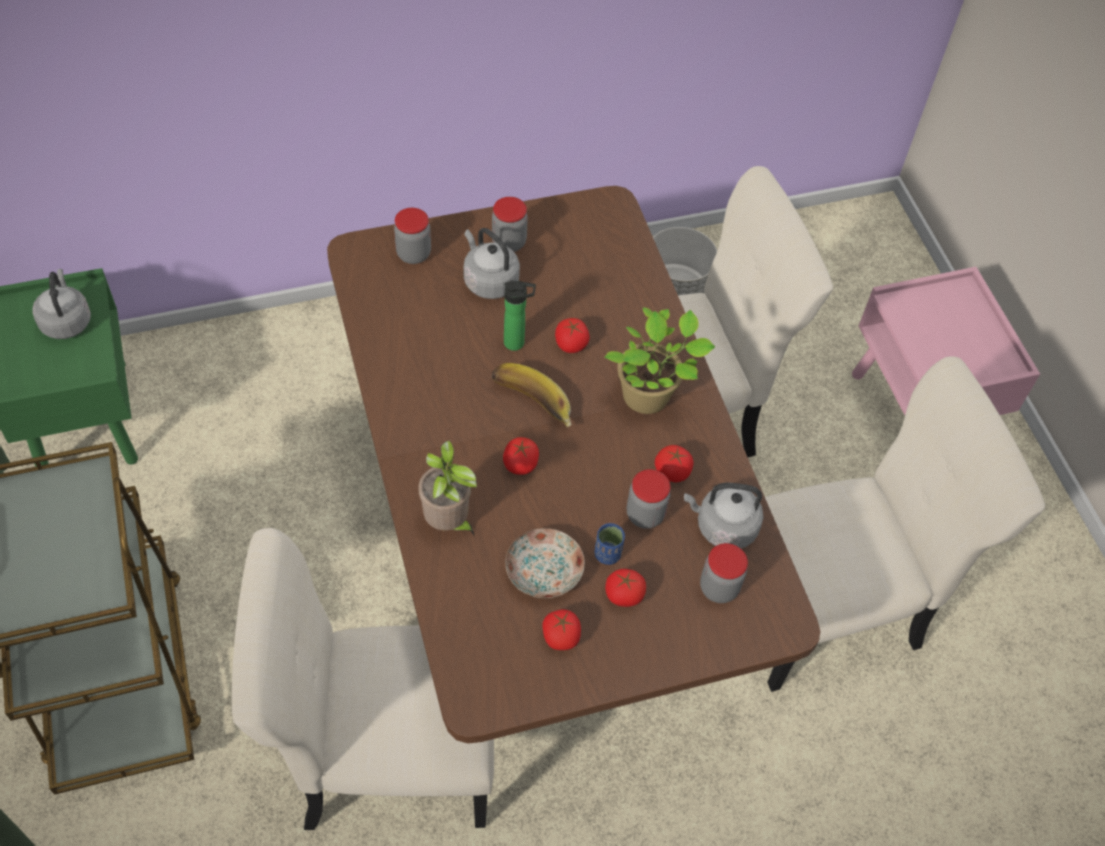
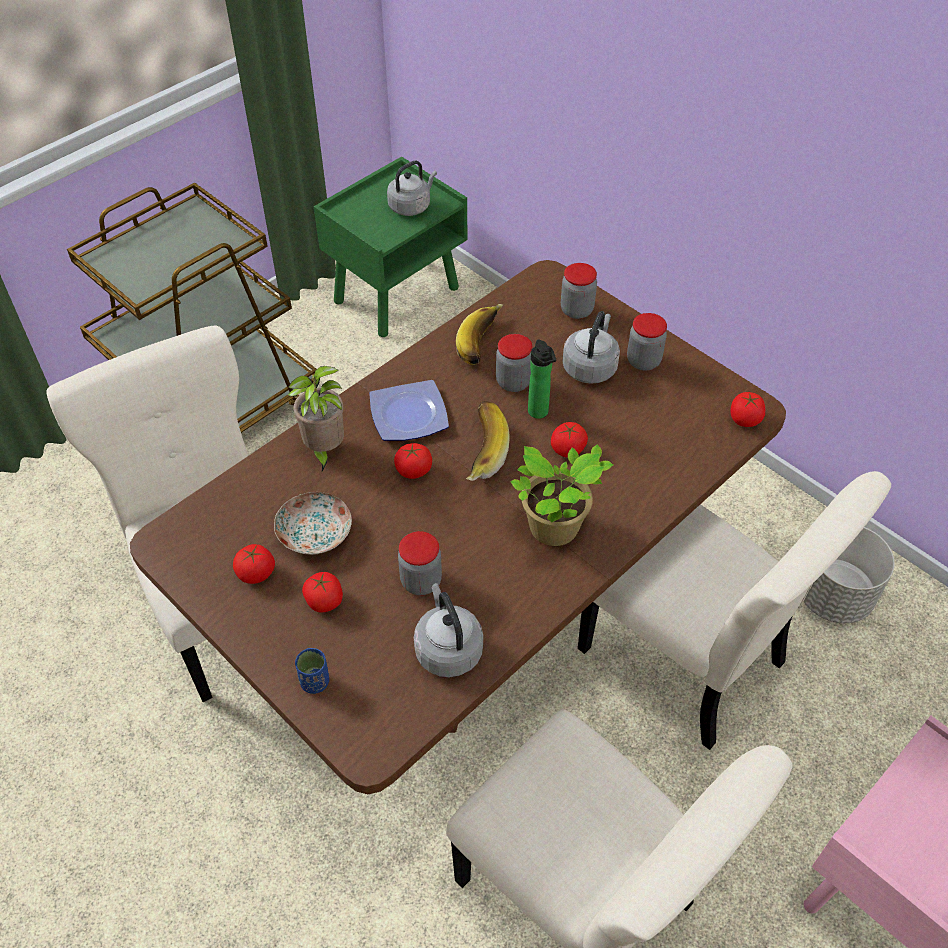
camera: 65 degrees right, 5 degrees down
(404, 340) = (484, 344): none -> banana
(452, 439) = (407, 416): none -> plate
(607, 554) = (360, 571): blue cup -> blue cup (315, 682)
(672, 472) = (482, 582): tomato -> tomato (744, 419)
(719, 588) = (376, 673): jar -> jar (513, 382)

